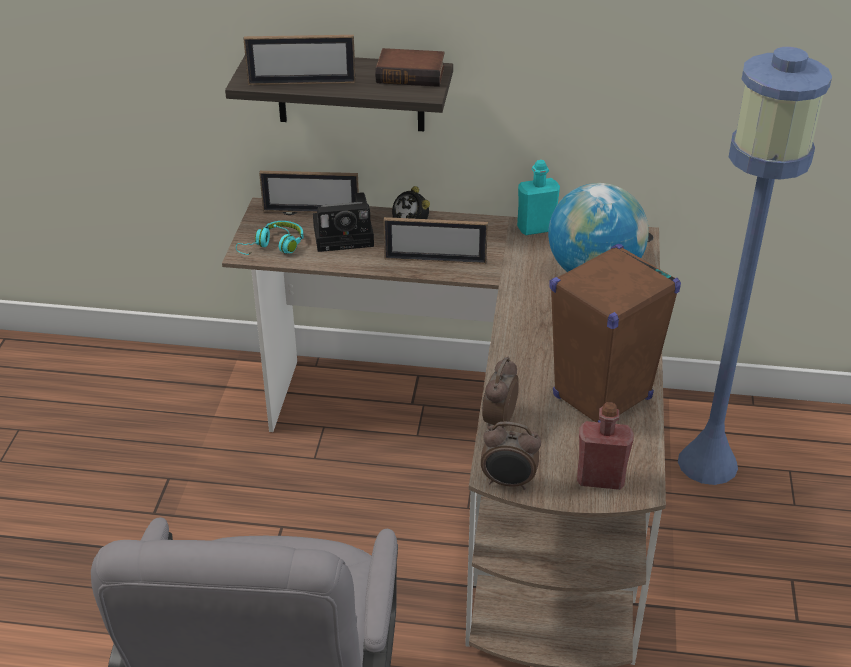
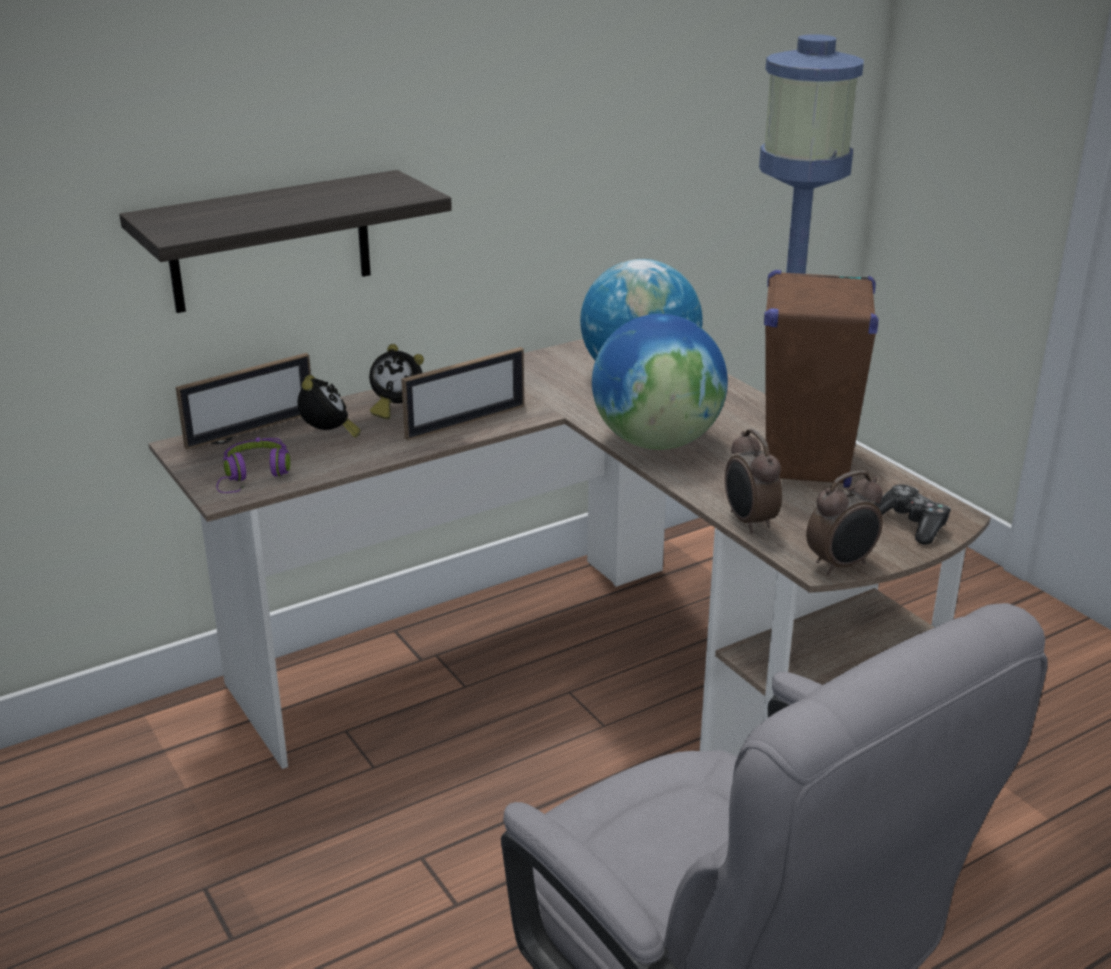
camera: 40 degrees left, 10 degrees down
(274, 247) = (254, 476): turquoise headphones -> purple headphones
(301, 83) = (251, 219): picture frame -> none
(346, 235) = (328, 436): camera -> alarm clock
(411, 73) = (370, 185): book -> none
(529, 332) = (657, 442): none -> globe
(536, 228) = (527, 362): turquoise bottle -> none
(600, 479) = (911, 524): red bottle -> game controller

